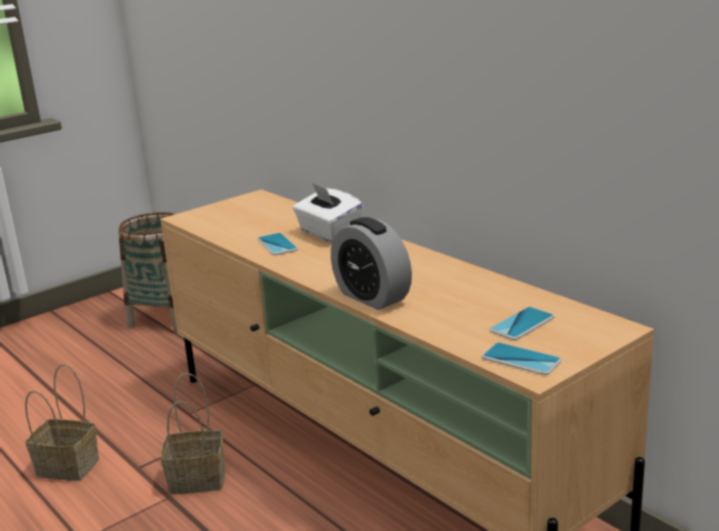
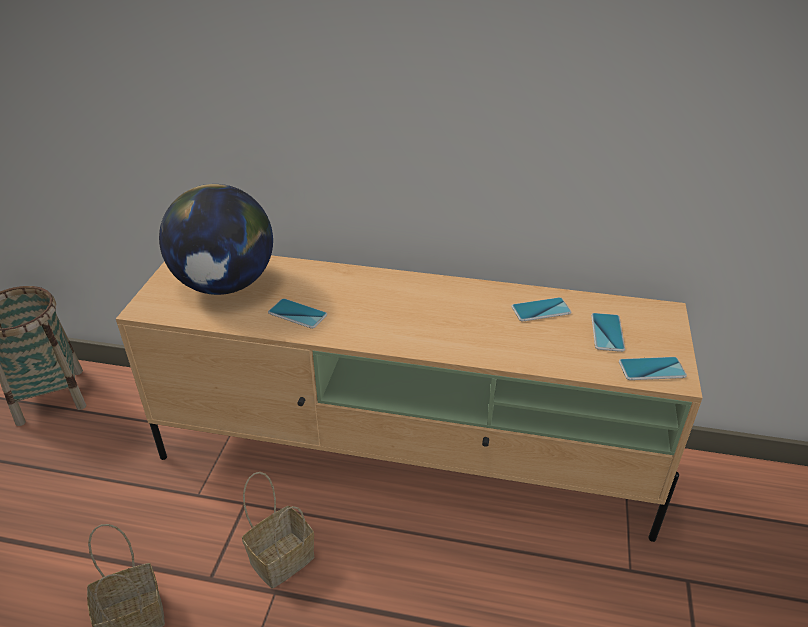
camera: 40 degrees left, 15 degrees up
(255, 217) = (225, 284): none -> globe
(328, 234) = (328, 284): white tissue box -> none
(372, 297) = (465, 347): alarm clock -> none
(483, 293) = (541, 310): none -> phone

